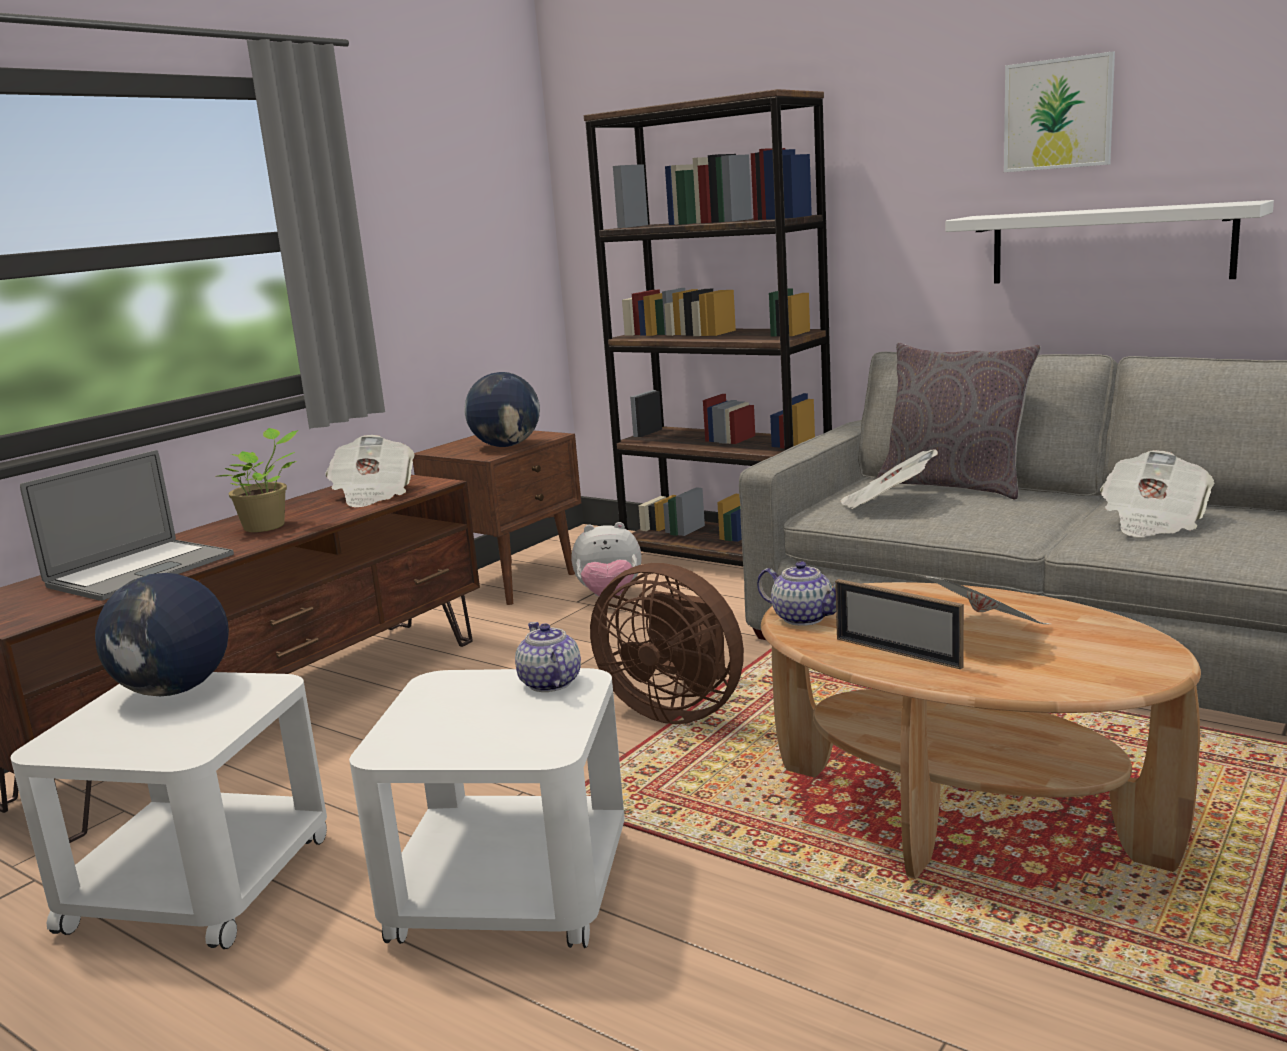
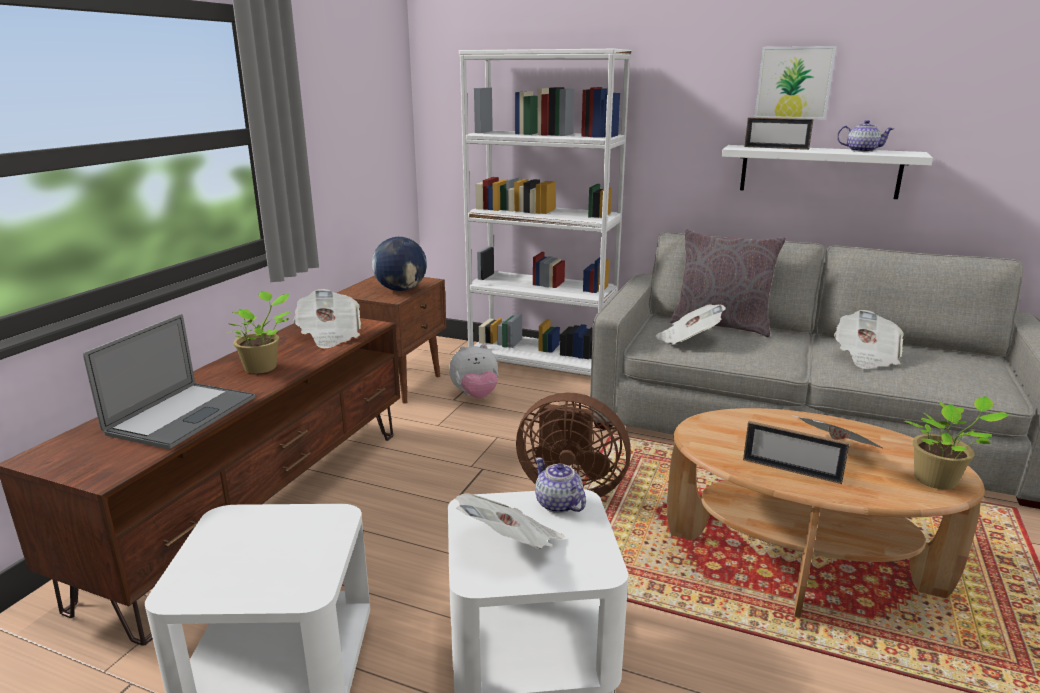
camera: 15 degrees left, 5 degrees up
(175, 690) = (256, 525): globe -> none
(455, 721) = (511, 545): none -> newspaper
(727, 560) = (541, 364): brown bookcase -> white bookcase
(802, 617) = (706, 441): teapot -> teapot (861, 151)
(1033, 213) = (776, 148): none -> picture frame
(1120, 670) = (939, 481): none -> potted plant

